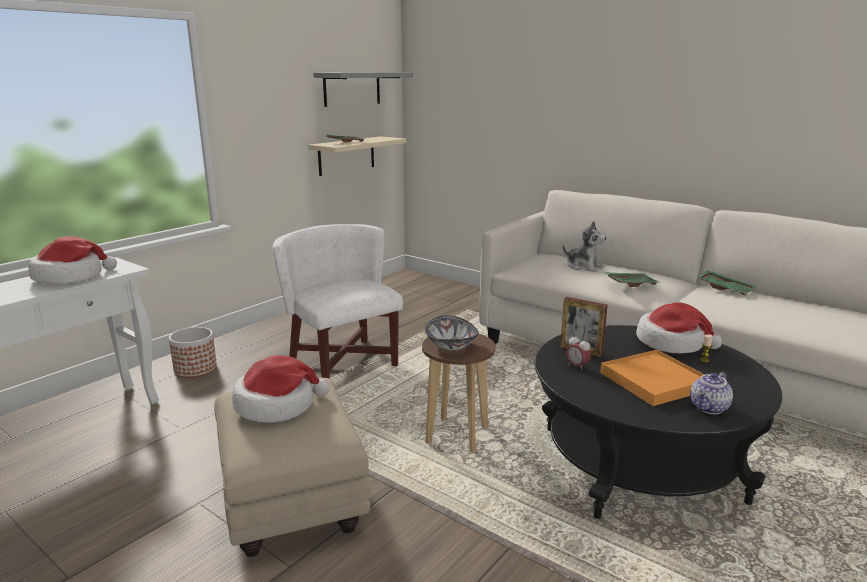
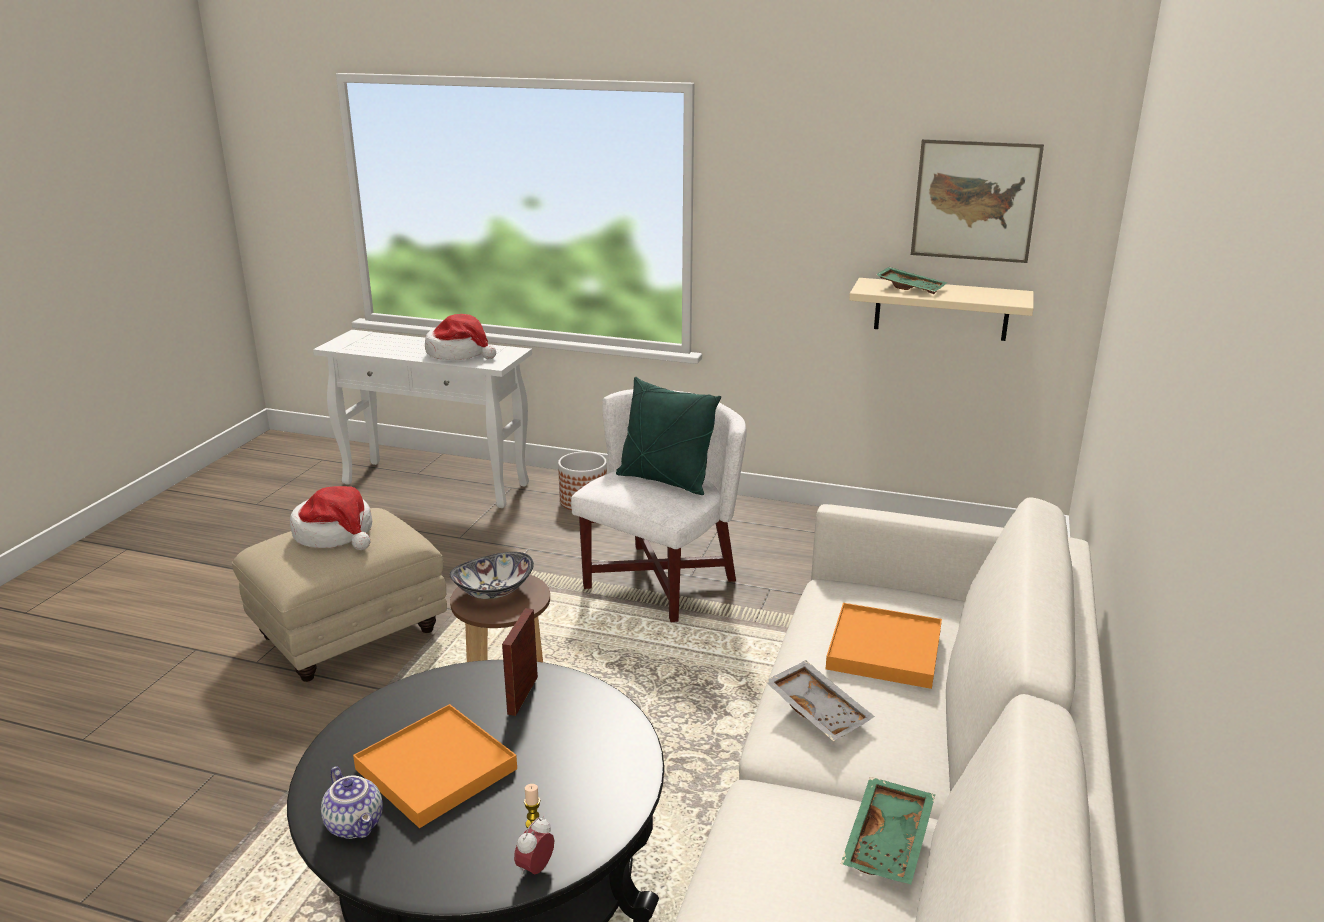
camera: 70 degrees right, 5 degrees up
(341, 285) = (665, 481): none -> green pillow
(352, 88) = (975, 201): grey shelf -> picture
(577, 366) = (466, 696): alarm clock -> alarm clock (535, 869)
(584, 267) = (884, 650): plush toy -> orange tray
(630, 284) = (819, 710): green tray -> grey tray
(671, 343) = (594, 786): hat -> none
(710, 408) = (356, 824): teapot -> teapot turned 150 degrees counterclockwise

